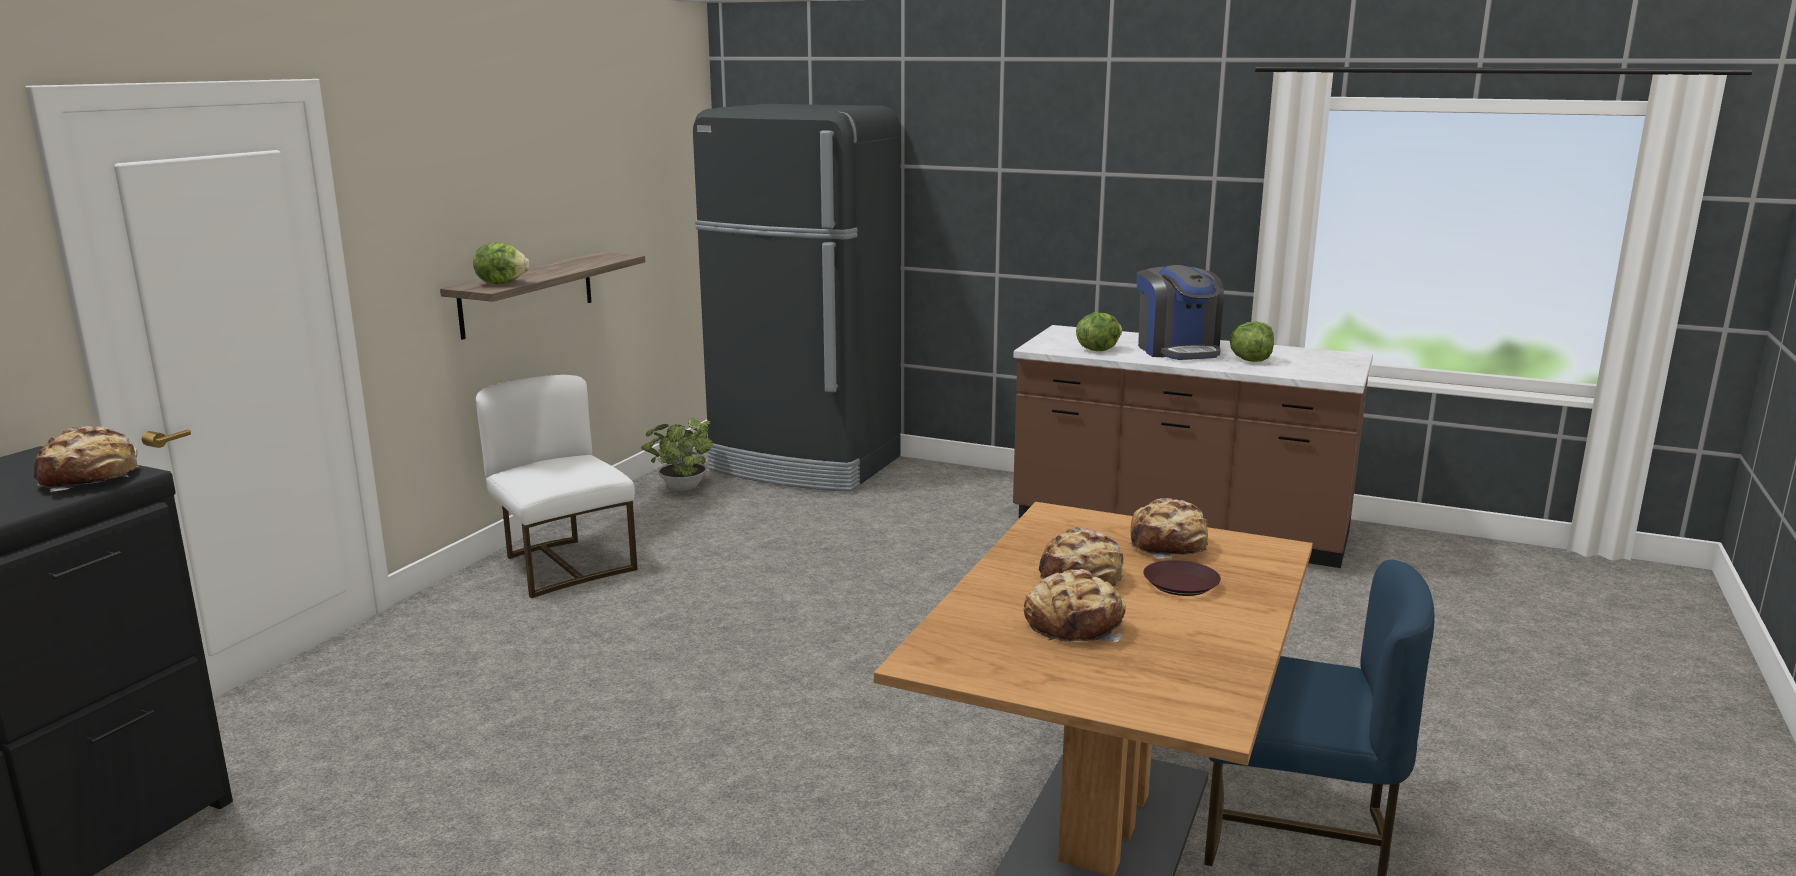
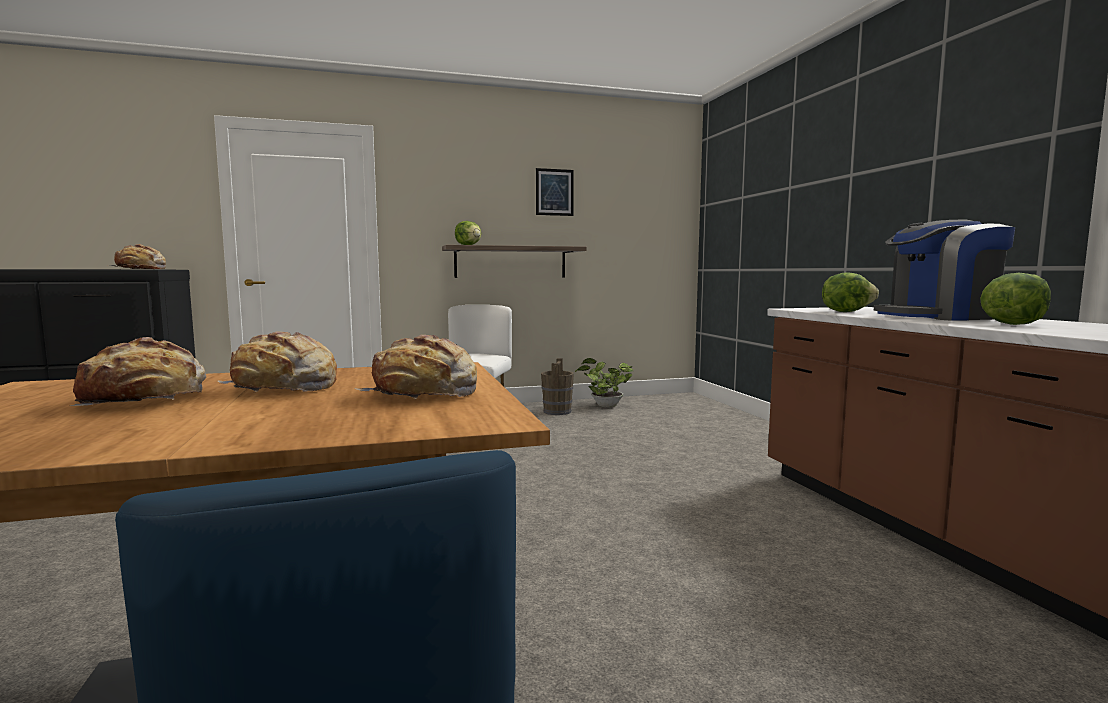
camera: 50 degrees right, 10 degrees down
(568, 165) = (554, 192): none -> picture
(647, 517) = (557, 411): none -> brown bucket
(805, 465) = (699, 413): black fridge -> none
(1177, 350) = (938, 317): coffee machine -> coffee machine turned 45 degrees clockwise
(1181, 585) = (301, 409): brown plate -> none

